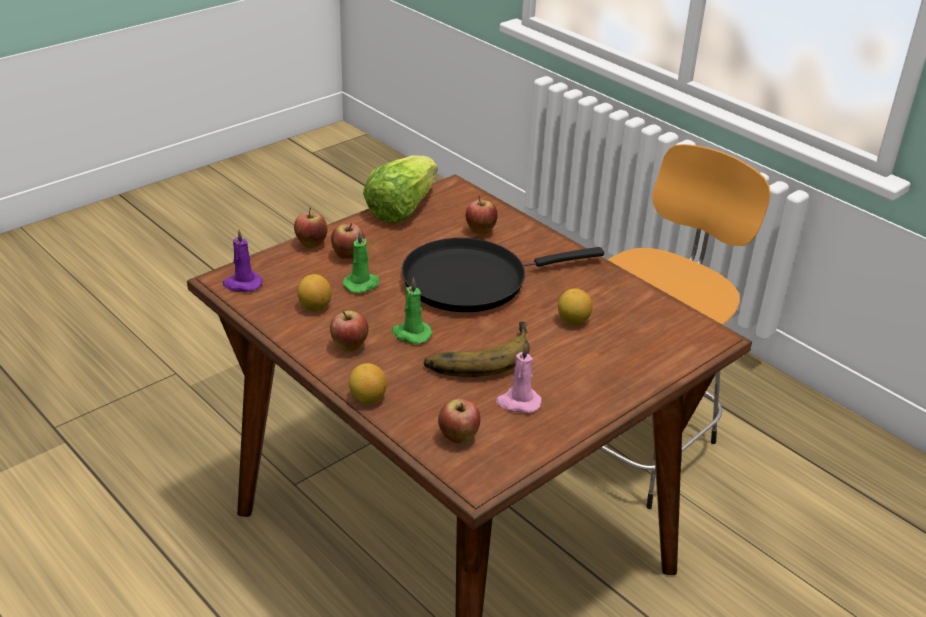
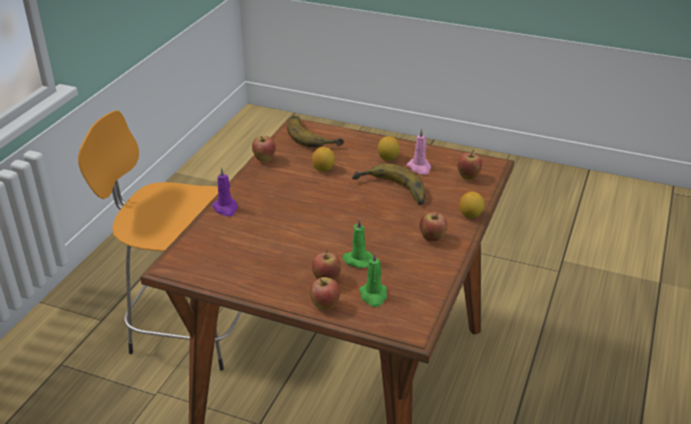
camera: 115 degrees left, 0 degrees up
(242, 284) = (410, 317): purple candle -> purple candle (226, 208)
(314, 307) = (404, 270): lemon -> lemon (388, 158)
(401, 209) = (230, 280): lettuce -> none
(411, 334) = (394, 220): green candle -> green candle (373, 296)
(472, 280) = (310, 216): black frying pan -> none
(480, 232) = (239, 231): apple -> apple (264, 160)
(674, 341) = (314, 135): none -> banana

